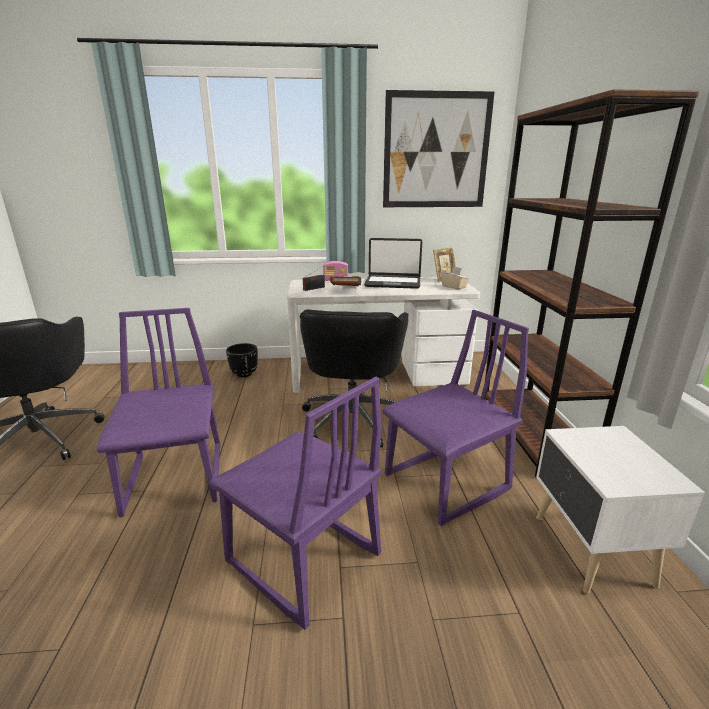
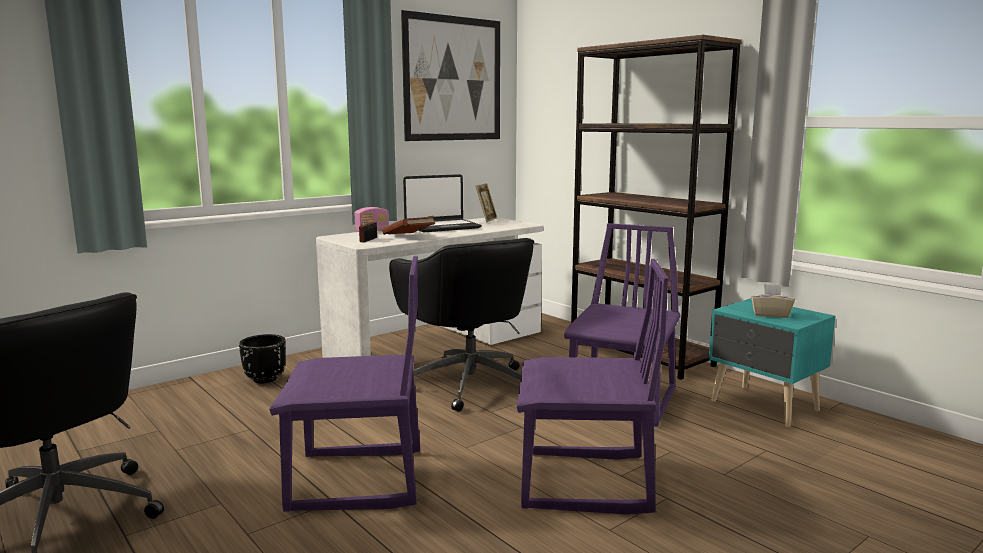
camera: 35 degrees left, 10 degrees down
(177, 479) = (357, 481): purple chair -> purple chair turned 135 degrees clockwise
(454, 287) = (510, 223): beige tissue box -> beige tissue box (770, 314)
(590, 551) = (764, 407): white nightstand -> turquoise nightstand

